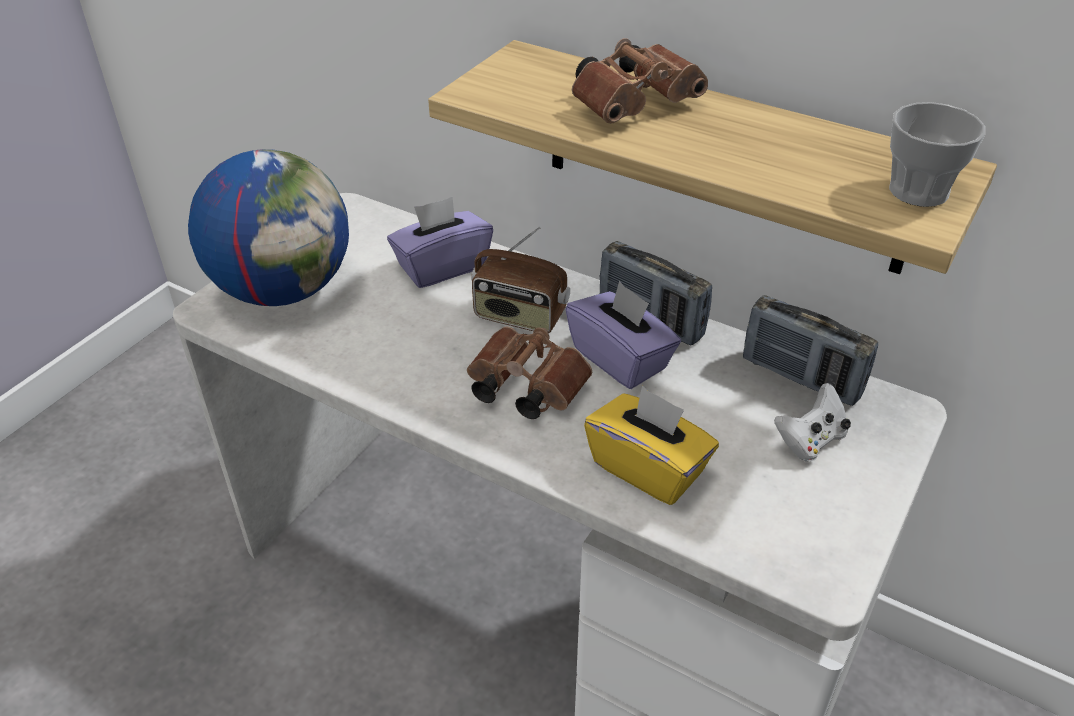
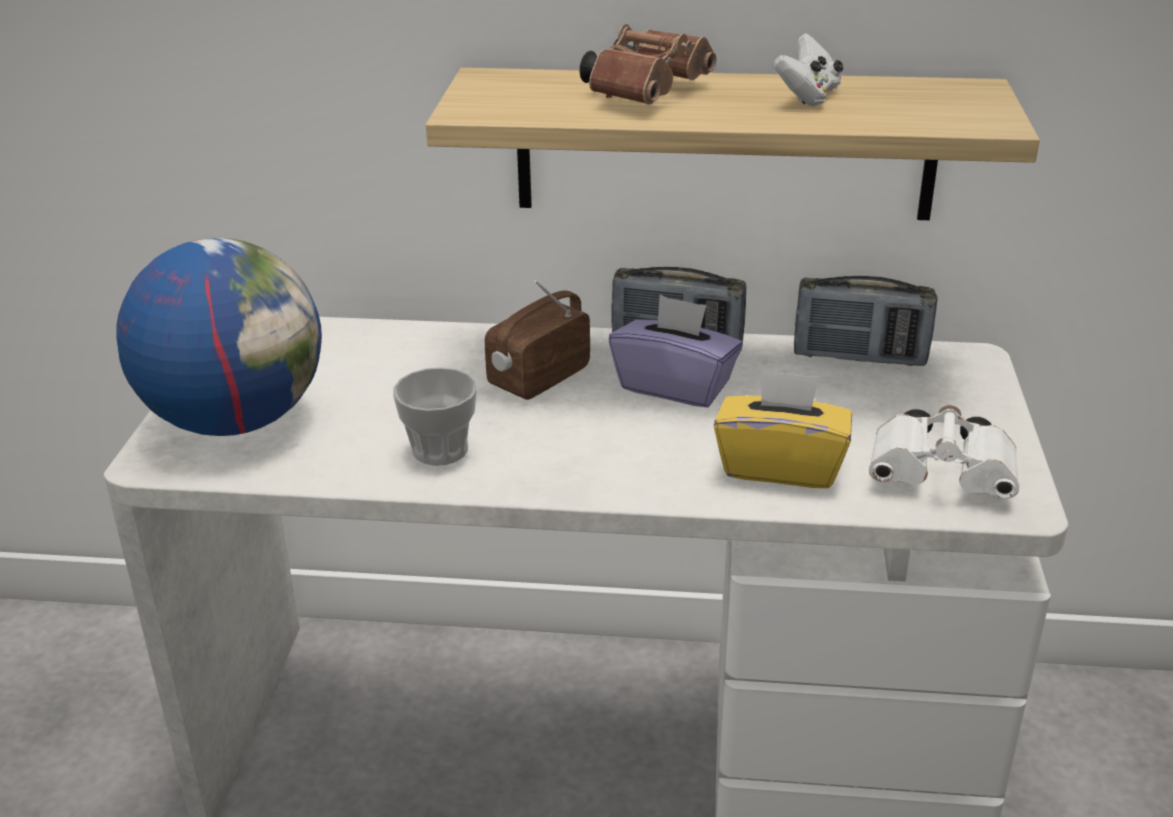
camera: 25 degrees left, 10 degrees down
(442, 267) = (411, 355): purple tissue box -> none
(519, 317) = (538, 378): radio -> radio turned 135 degrees clockwise
(523, 388) = (596, 436): brown binoculars -> none
(782, 530) = (945, 478): none -> white binoculars
(810, 440) = (910, 403): white game controller -> white game controller (807, 97)
(918, 191) = (967, 105): cup -> cup (440, 450)

